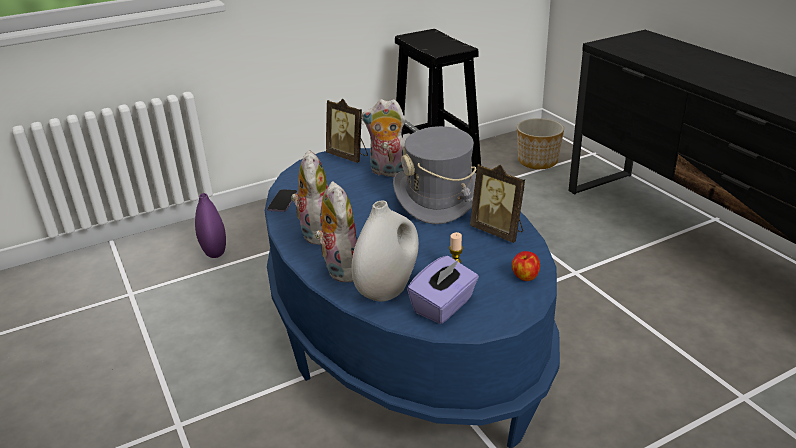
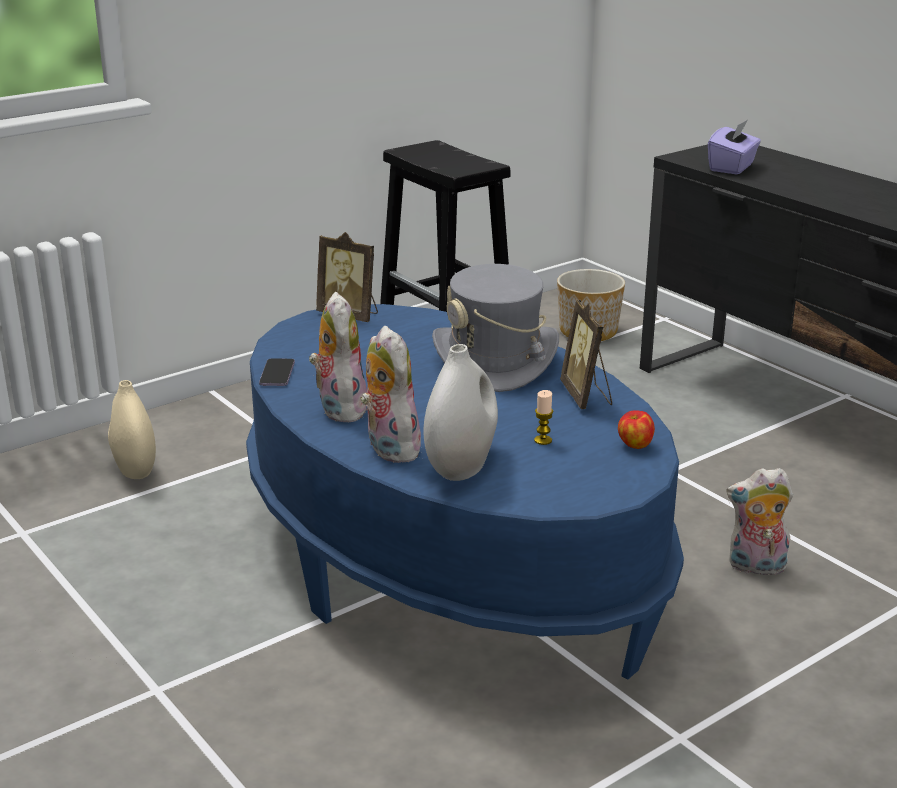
camera: 10 degrees left, 5 degrees down
(214, 250) = (135, 469): purple vase -> beige vase
(388, 172) = (414, 333): plush toy -> plush toy (755, 567)
(444, 306) = (540, 481): purple tissue box -> purple tissue box (732, 167)
(498, 231) = (586, 396): picture frame -> picture frame turned 45 degrees clockwise

